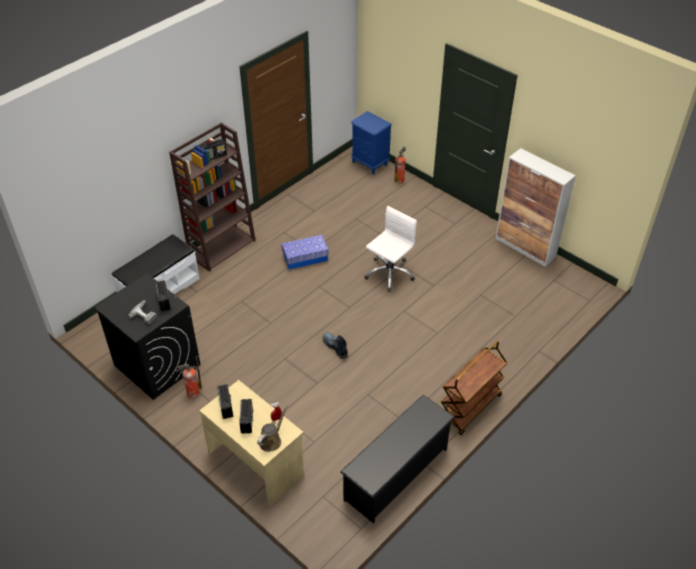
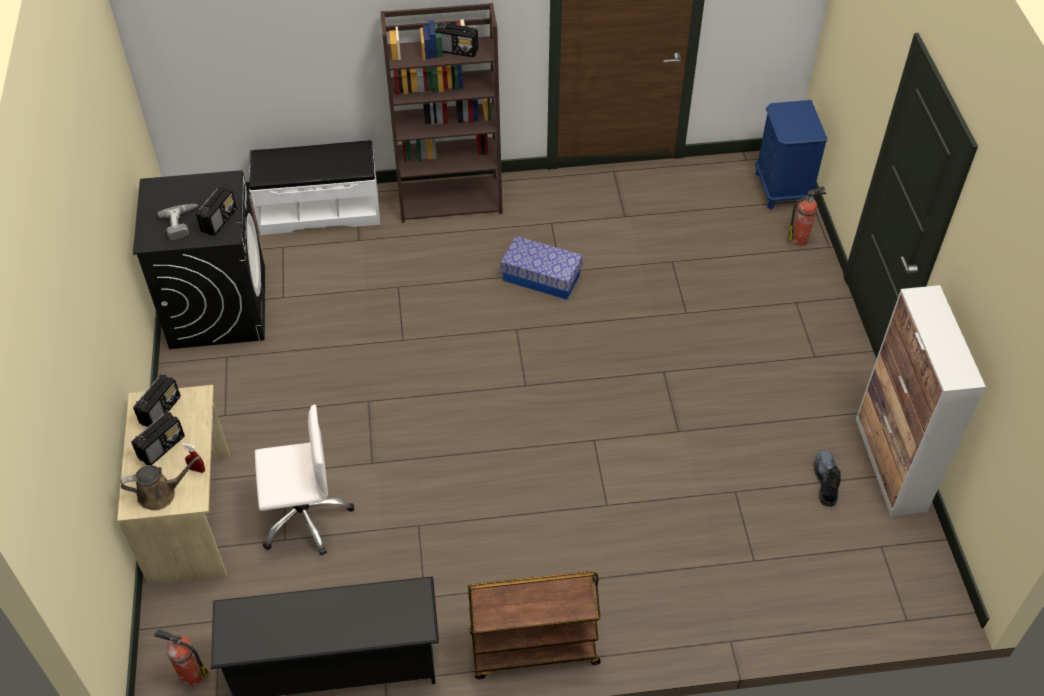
camera: 40 degrees right, 5 degrees up
(192, 393) = (217, 372): fire extinguisher -> fire extinguisher (190, 675)
(334, 347) = (447, 428): boot -> boot (825, 479)
(389, 273) = (632, 372): white office chair -> white office chair (304, 516)

